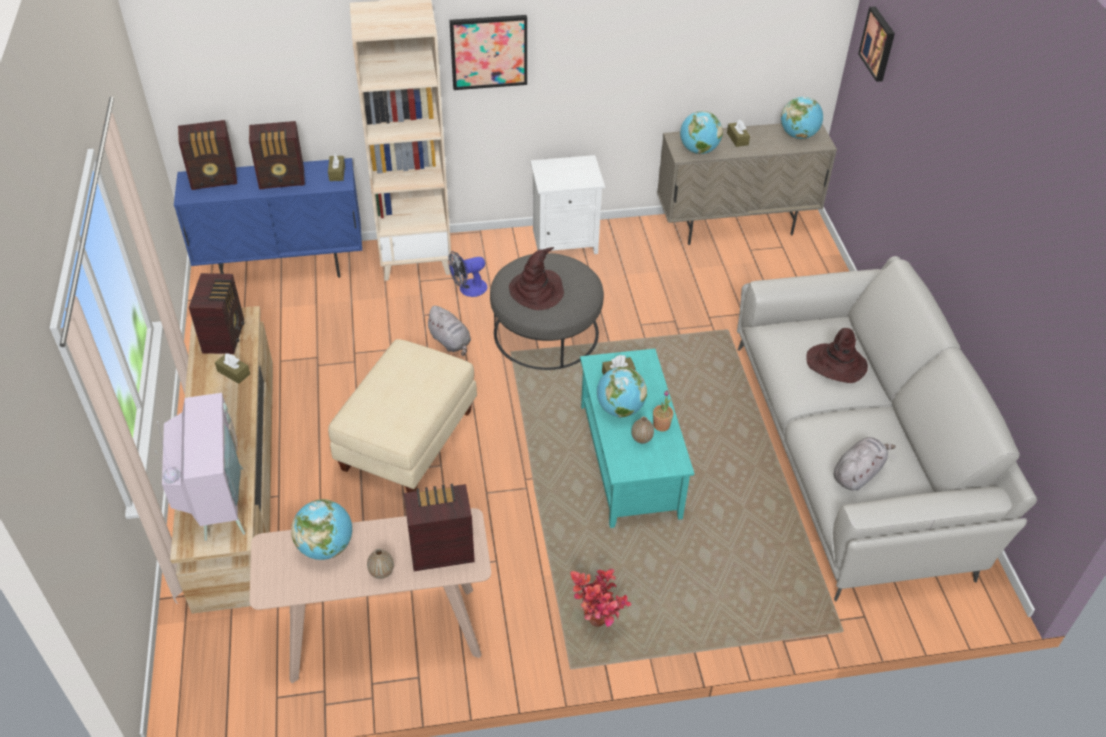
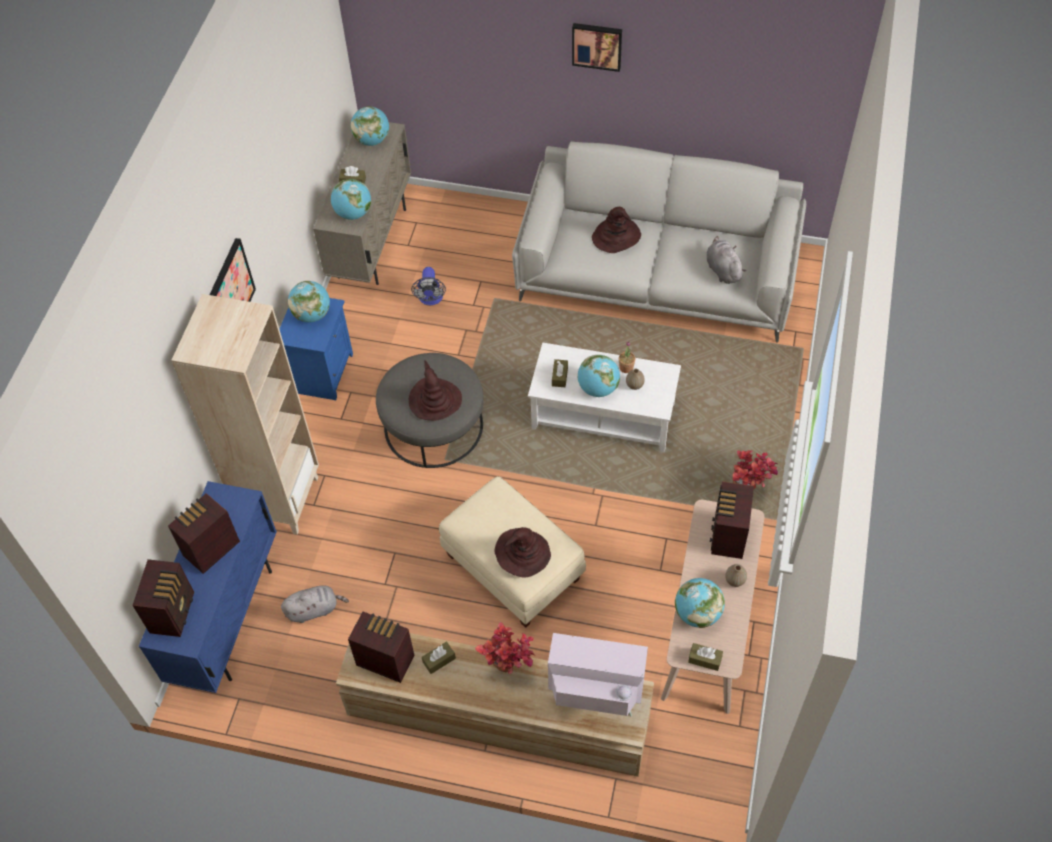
camera: 65 degrees left, 10 degrees up
(237, 426) = (509, 669): none -> potted plant
(283, 179) = (210, 549): radio -> radio turned 150 degrees counterclockwise
(337, 173) = (226, 499): brown tissue box -> brown tissue box (704, 659)
(381, 403) = (522, 553): none -> brown hat
(450, 342) = (409, 502): grey plush toy -> grey plush toy (314, 609)
(468, 289) = (346, 468): fan -> fan (431, 299)
(566, 240) = (321, 372): white nightstand -> blue nightstand
(575, 172) = (312, 314): none -> globe
(631, 460) = (603, 415): turquoise coffee table -> white coffee table
(879, 43) = (401, 29): picture -> picture (597, 45)

